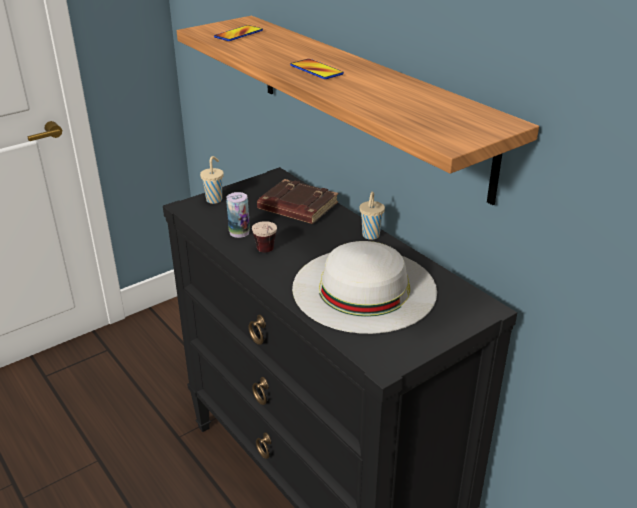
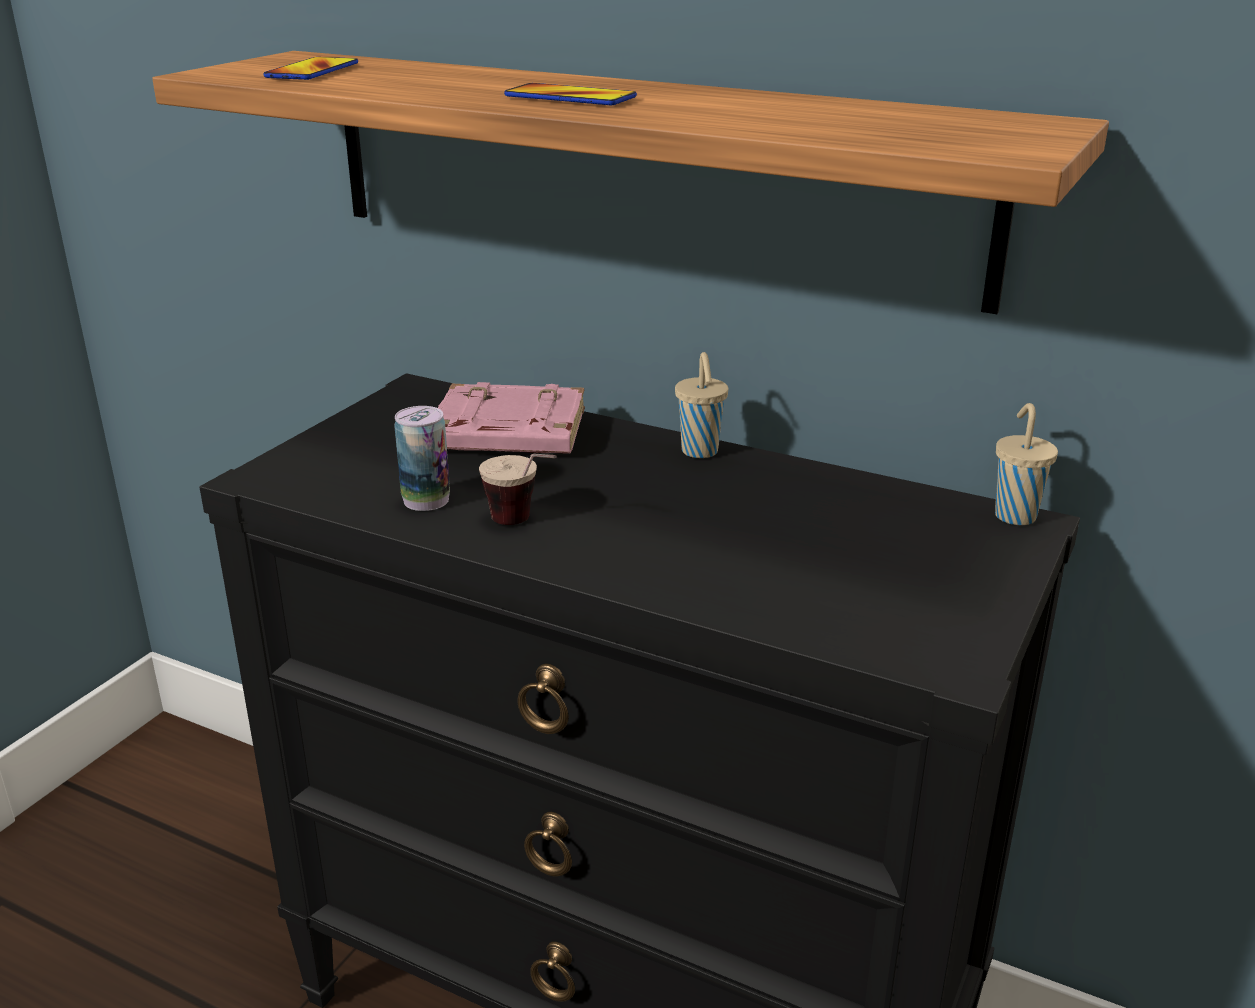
camera: 25 degrees left, 5 degrees down
(214, 199) = (315, 452): beige cup -> beige cup (1014, 515)
(296, 207) = (507, 433): brown book -> pink book
(364, 288) = (779, 542): white hat -> none

